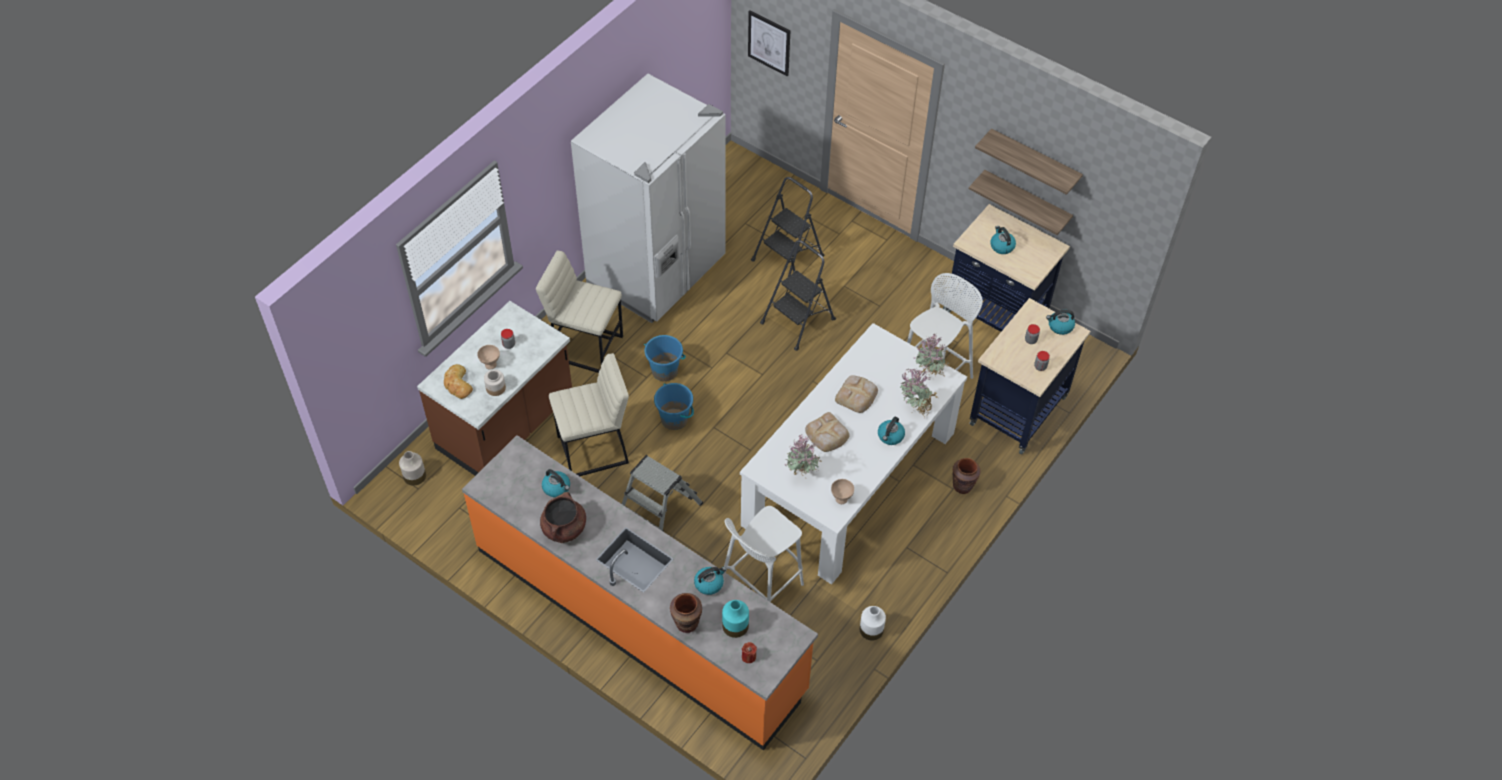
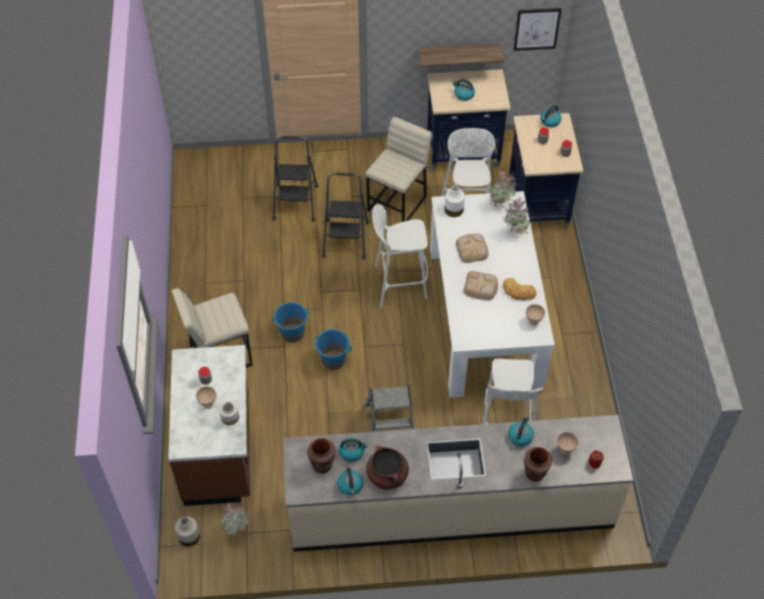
camera: 40 degrees left, 0 degrees up
(457, 384) = (198, 435): bread -> bread (518, 292)
(594, 449) = (300, 420): beige chair -> beige chair (397, 202)
(640, 619) = (450, 508): orange counter -> beige counter
(657, 270) = (215, 269): white fridge -> none
(735, 625) = (565, 450): turquoise vase -> beige bowl
(769, 43) = (195, 46): picture -> picture (537, 29)
(802, 394) = (399, 284): none -> white stool
(802, 475) = (493, 324): potted plant -> potted plant (237, 531)
(871, 629) = (595, 400): white vase -> white vase (454, 210)
(890, 436) = (519, 260): kettle -> kettle (350, 486)
(962, 486) = (554, 271): brown vase -> brown vase (322, 465)
(1034, 161) = (460, 18): shelf -> none

